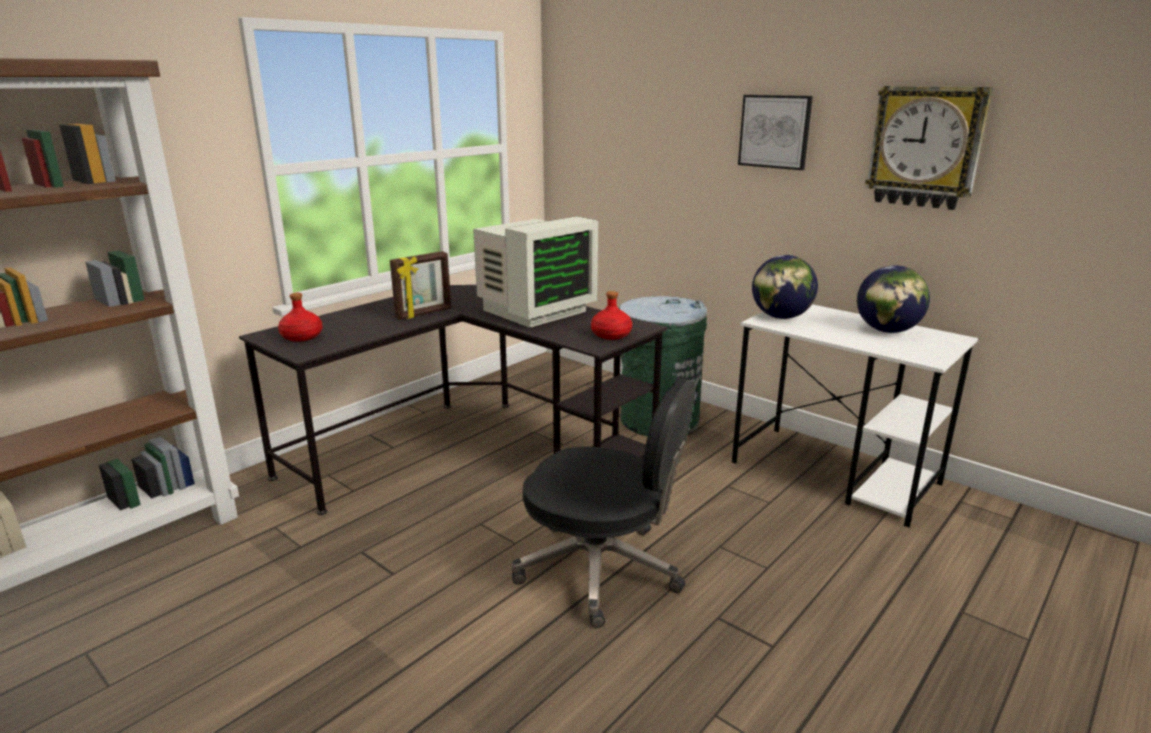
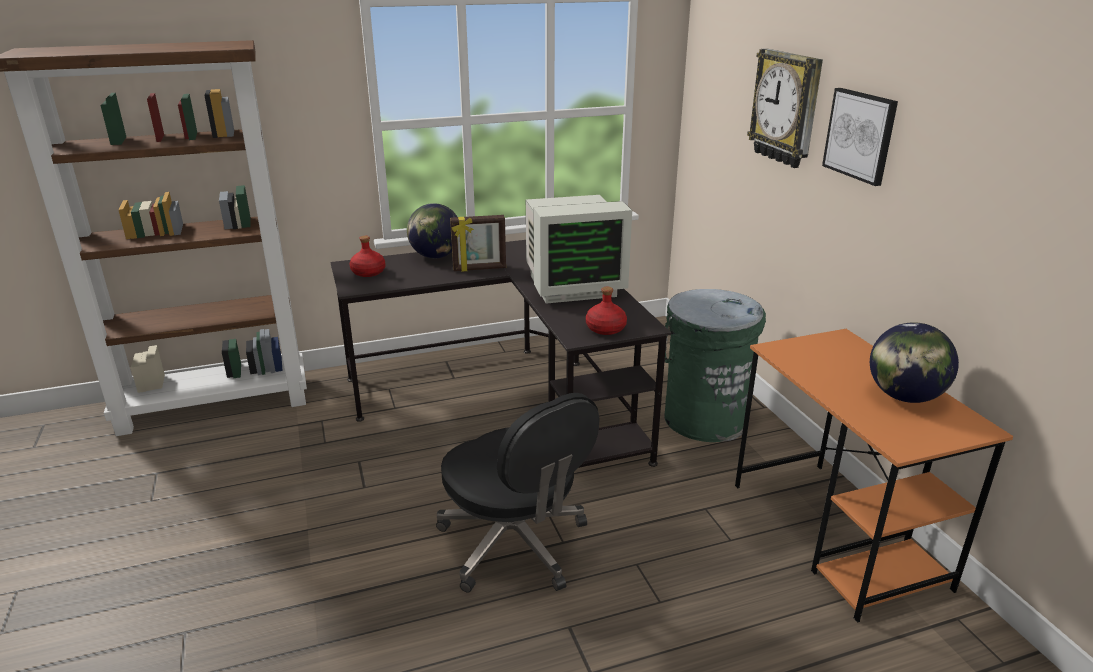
camera: 30 degrees right, 5 degrees up
(781, 317) = (803, 349): globe -> globe (436, 256)
(835, 473) = (837, 535): white desk -> orange desk
(925, 147) = (997, 187): wall clock -> wall clock (786, 108)

